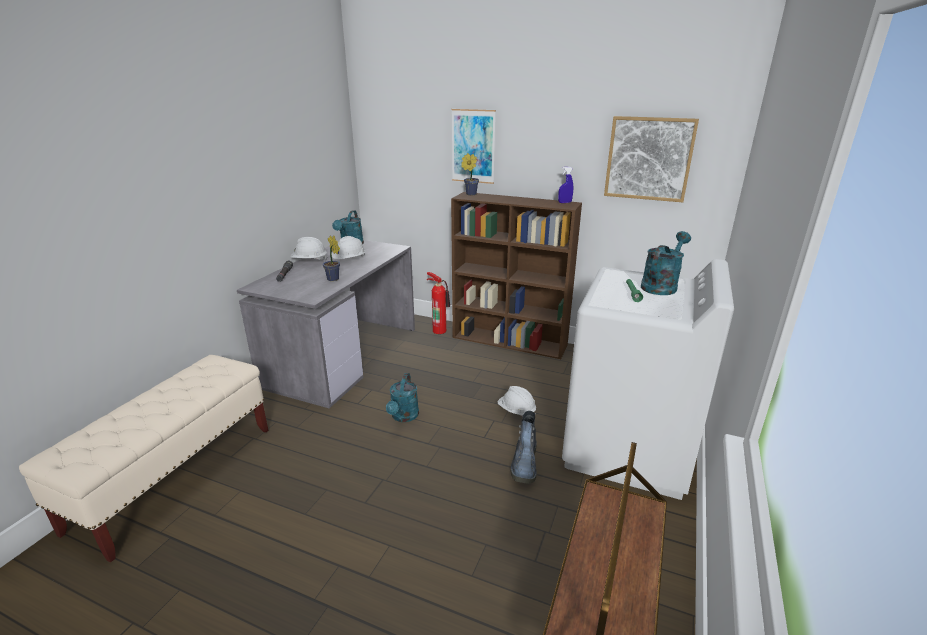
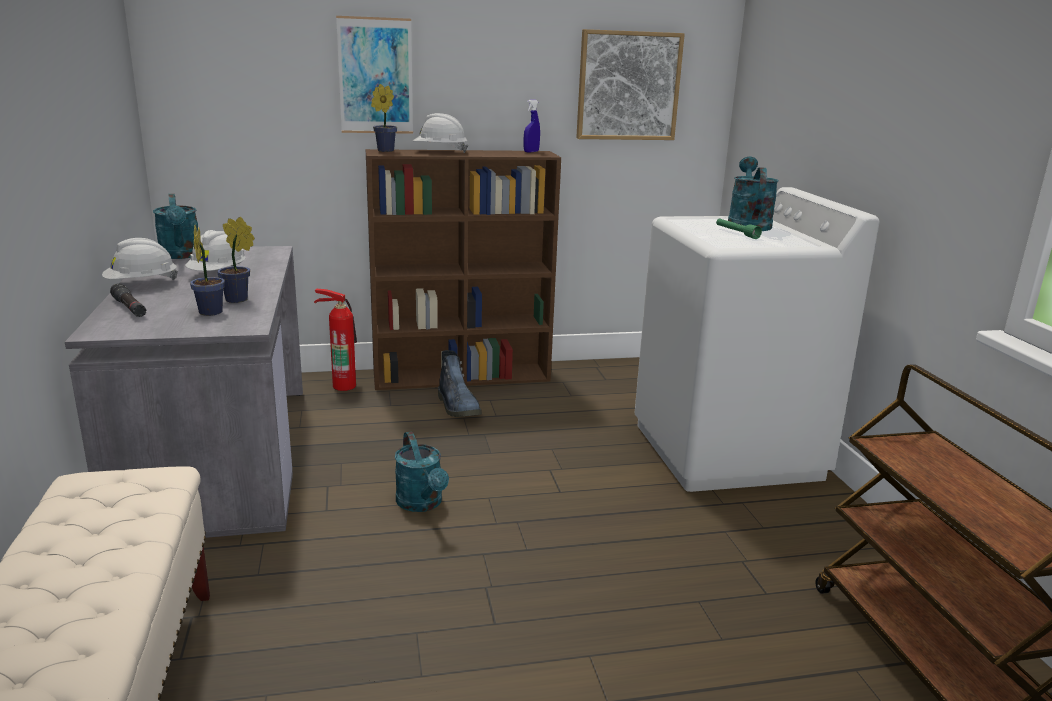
camera: 35 degrees left, 5 degrees down
(312, 284) = (211, 311): none -> potted plant
(516, 411) = (565, 451): white hard hat -> white hard hat (440, 152)
(525, 464) = (642, 503): boot -> boot (458, 407)

